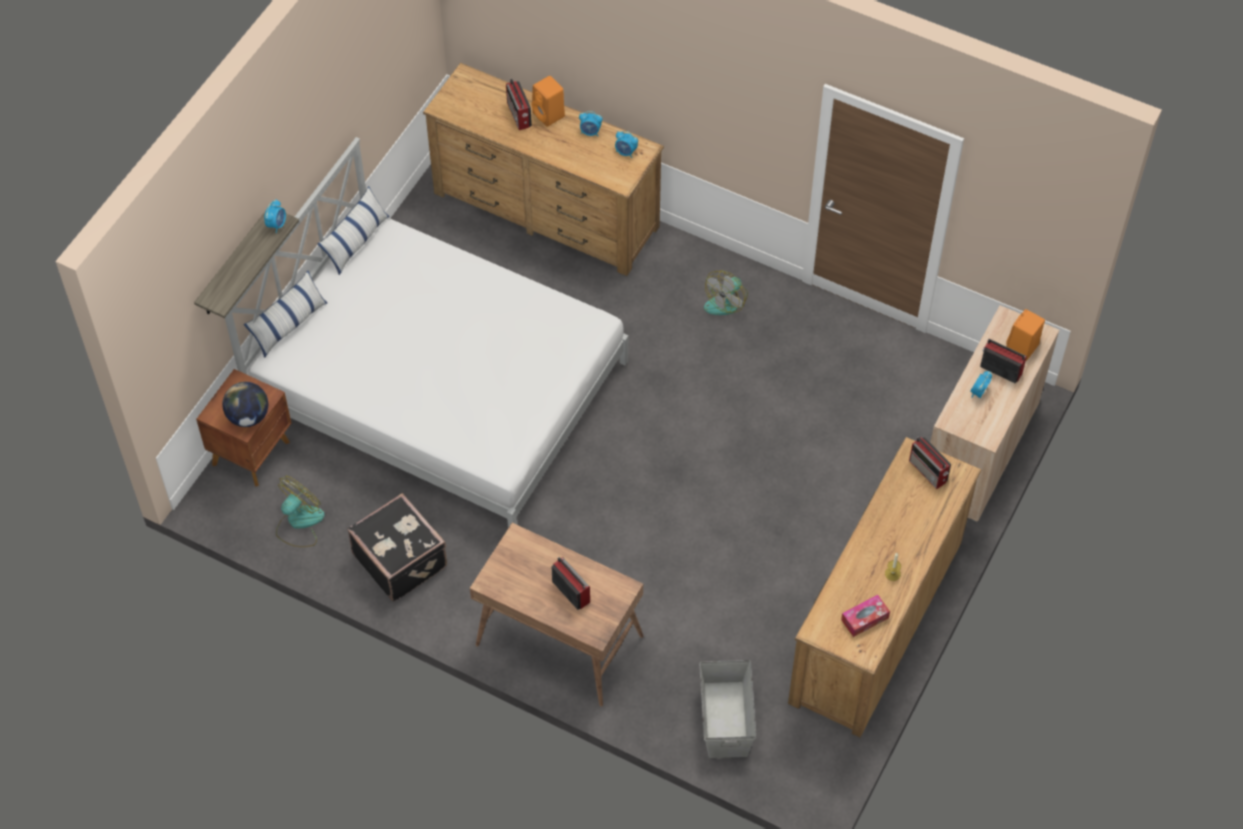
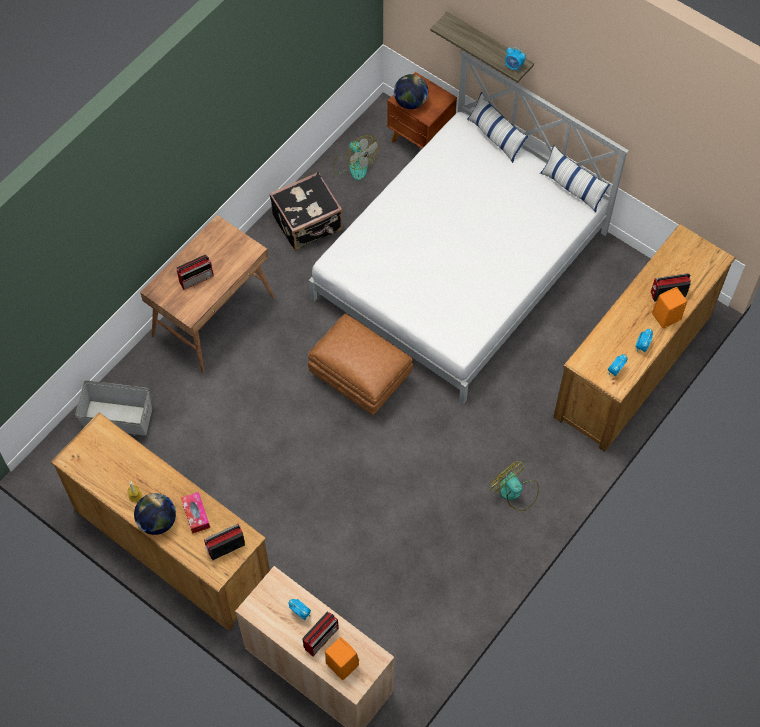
camera: 100 degrees right, 5 degrees up
(614, 466) = (361, 378): none -> brown ottoman
(864, 619) = (100, 465): tissue box -> tissue box (196, 514)
(917, 544) = (157, 521): none -> globe

